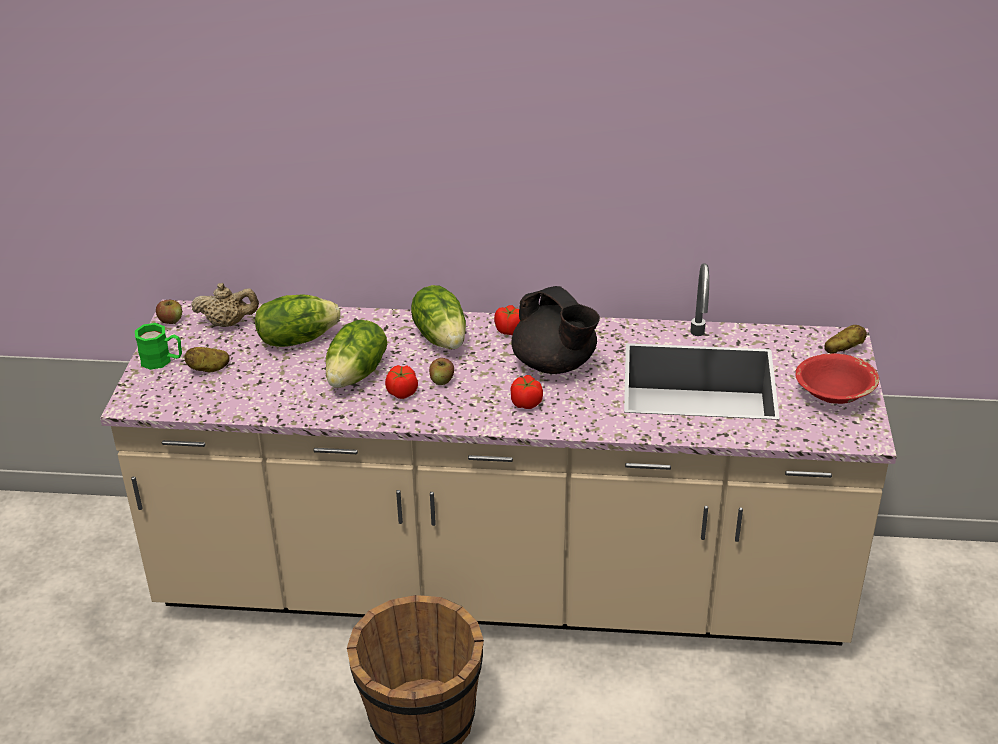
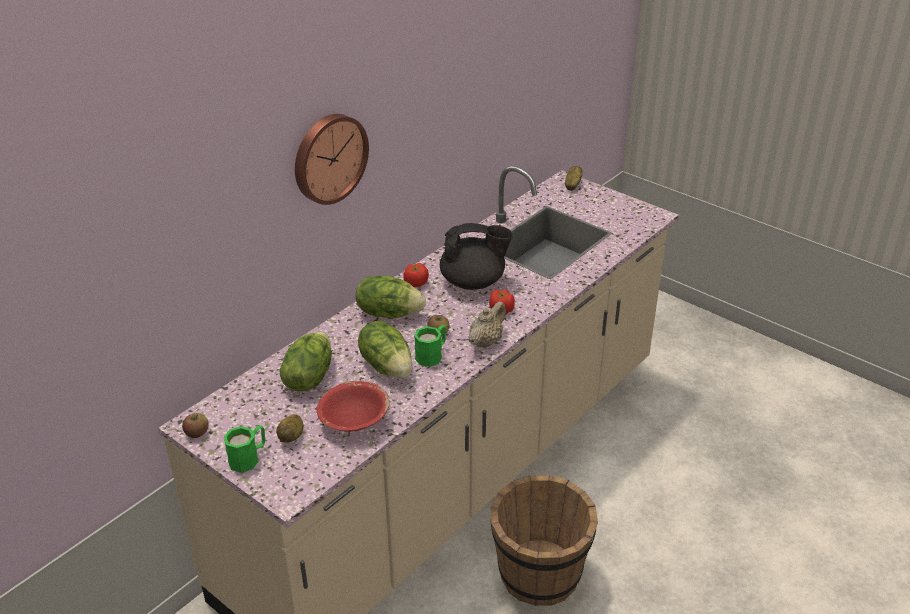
camera: 55 degrees left, 0 degrees up
(228, 323) = (242, 404): beige teapot -> beige teapot (486, 341)
(402, 392) = (432, 355): tomato -> green mug
(418, 129) = (328, 158): none -> wall clock
(833, 394) = (609, 207): red bowl -> red bowl (354, 420)

